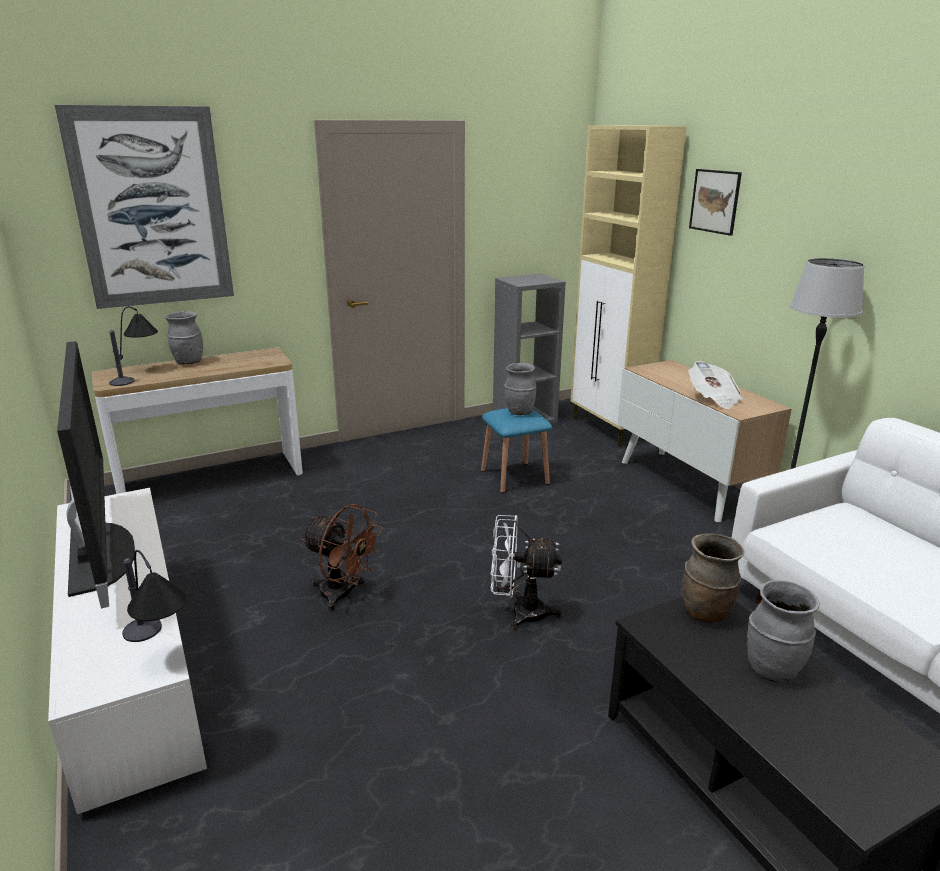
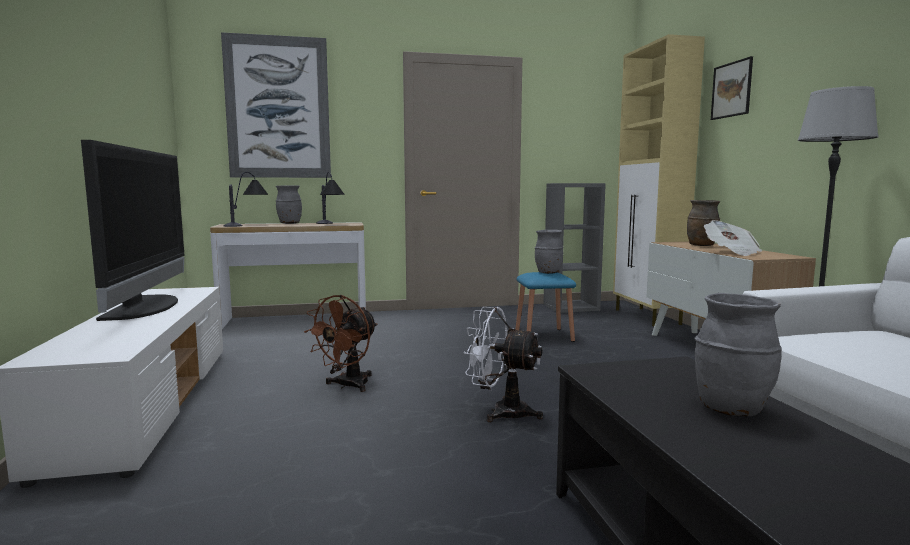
camera: 15 degrees right, 15 degrees down
(159, 647) = (127, 345): table lamp -> table lamp (330, 224)
(343, 595) = (347, 386): brown fan -> brown fan turned 75 degrees clockwise
(706, 613) = (666, 370): brown vase -> brown vase (702, 245)

